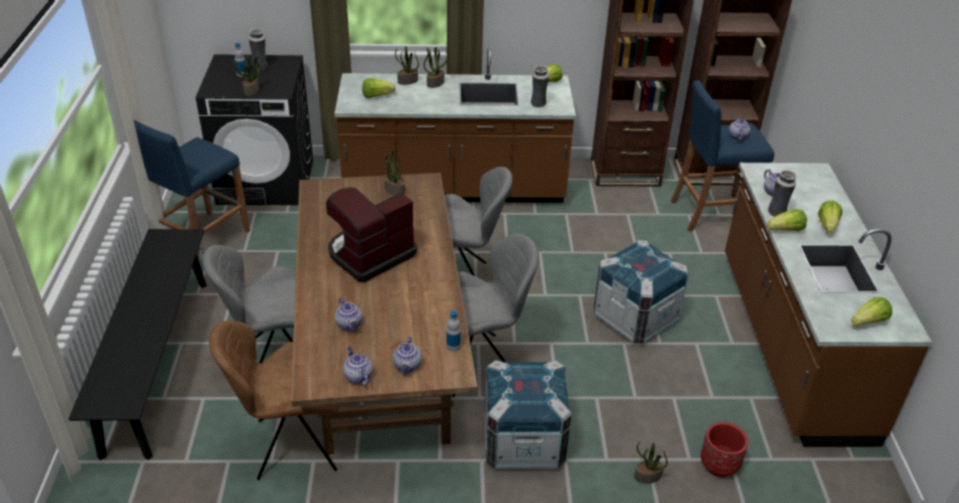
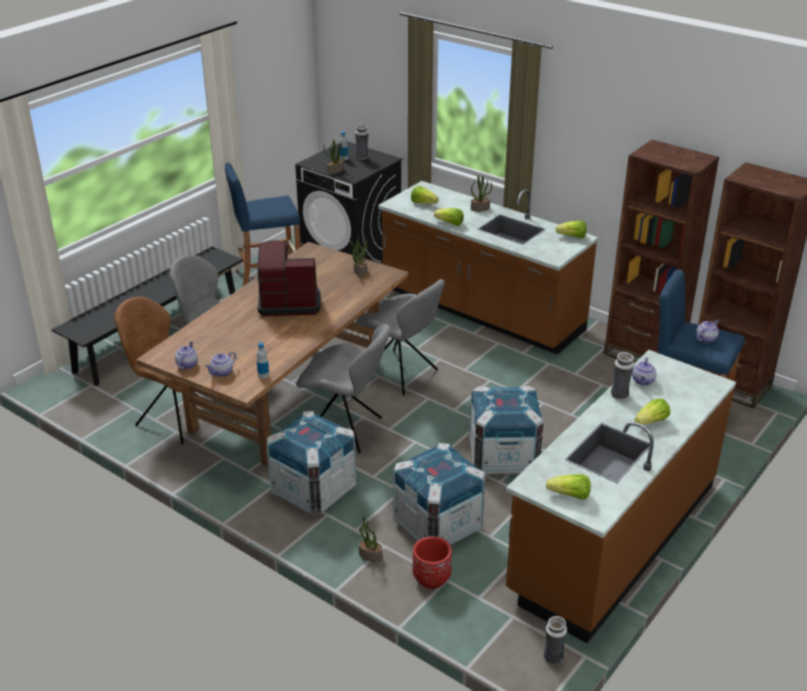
camera: 40 degrees right, 5 degrees down
(349, 325) = (221, 335): teapot -> none
(407, 81) = (461, 201): potted plant -> none
(538, 104) = (539, 249): vase -> vase (553, 658)
(663, 412) = (438, 525): none -> crate
(786, 230) = (606, 410): lettuce -> lettuce (450, 223)

